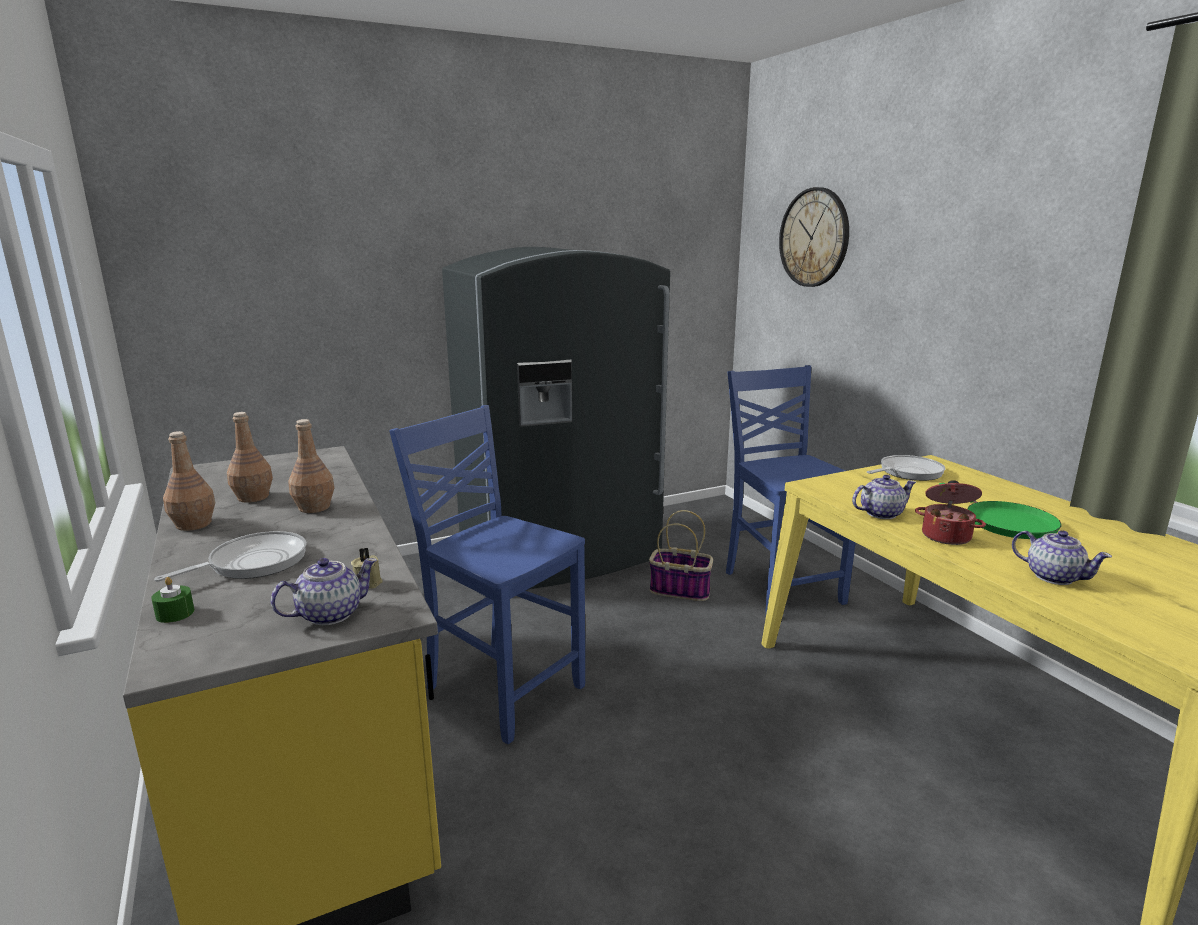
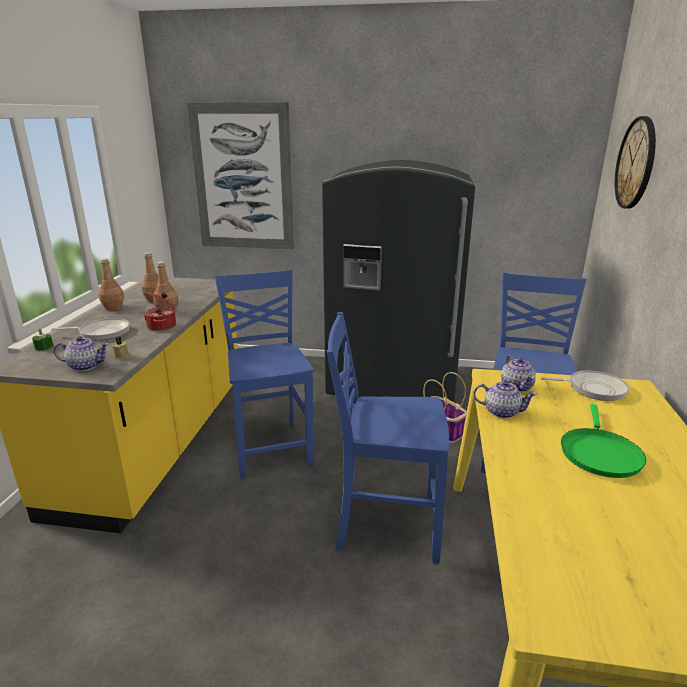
camera: 35 degrees right, 5 degrees up
(280, 284) = (243, 178): none -> picture
(747, 717) = (384, 526): none -> blue chair
(946, 536) = (522, 445): cooking pot -> cooking pot (163, 326)
(1053, 576) = (550, 506): teapot -> teapot (516, 387)

